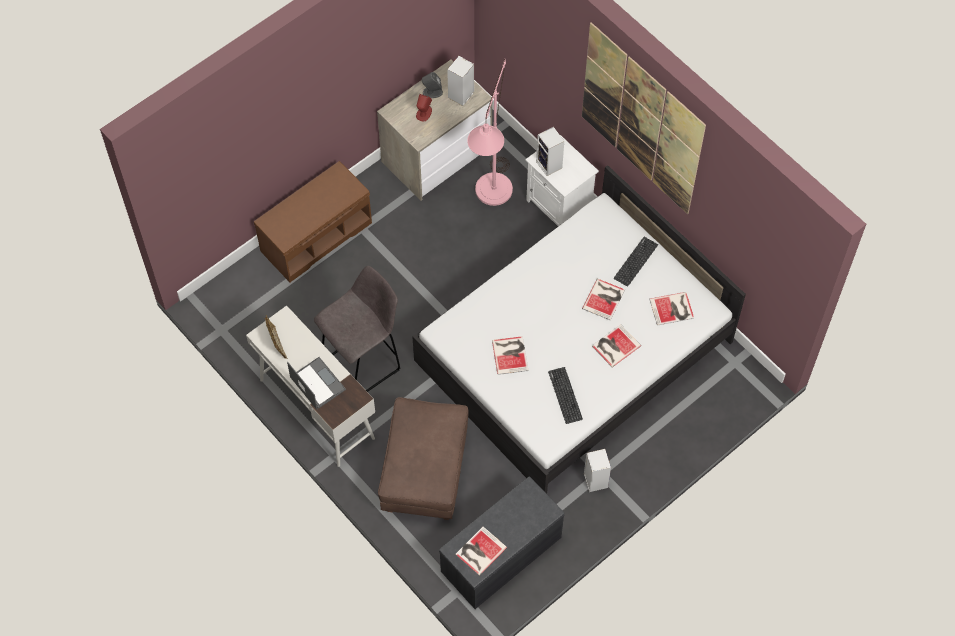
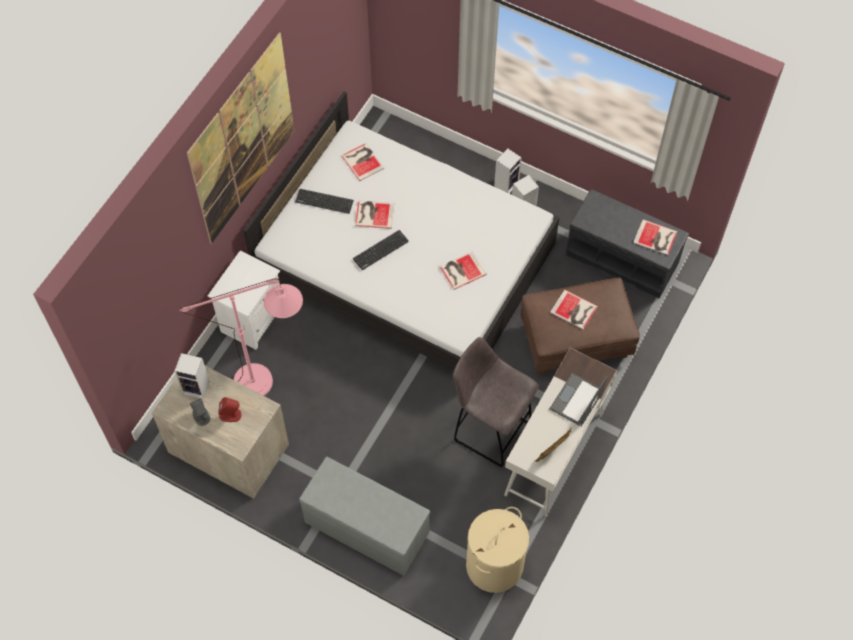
camera: 110 degrees left, 0 degrees up
(236, 323) = (494, 565): none -> beige laundry basket
(316, 235) = (365, 528): brown bench -> grey bench
(550, 165) = (248, 292): speaker -> speaker (506, 183)
(565, 395) = (483, 217): keyboard -> keyboard (380, 250)
(614, 346) = (418, 194): book -> book (574, 310)

